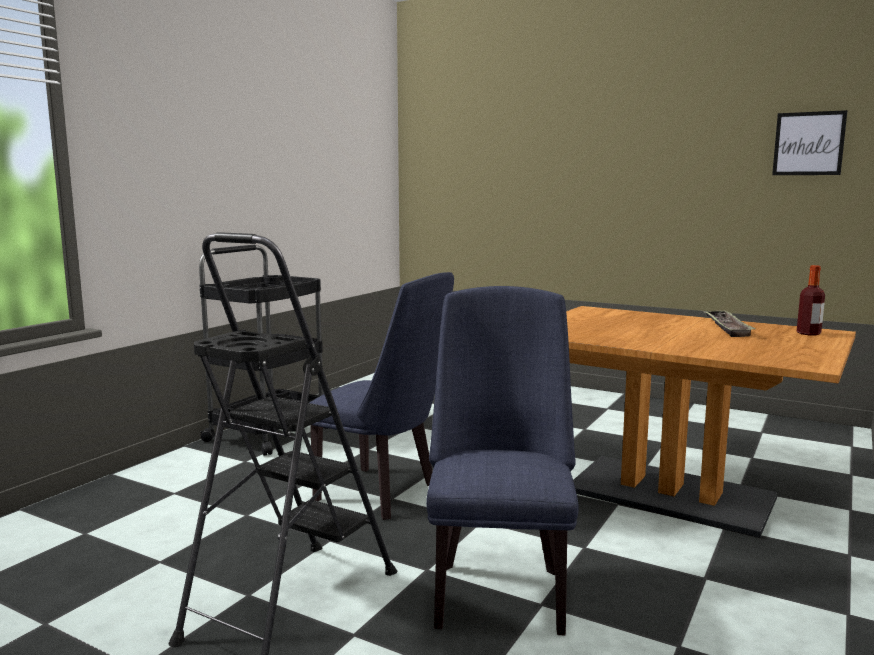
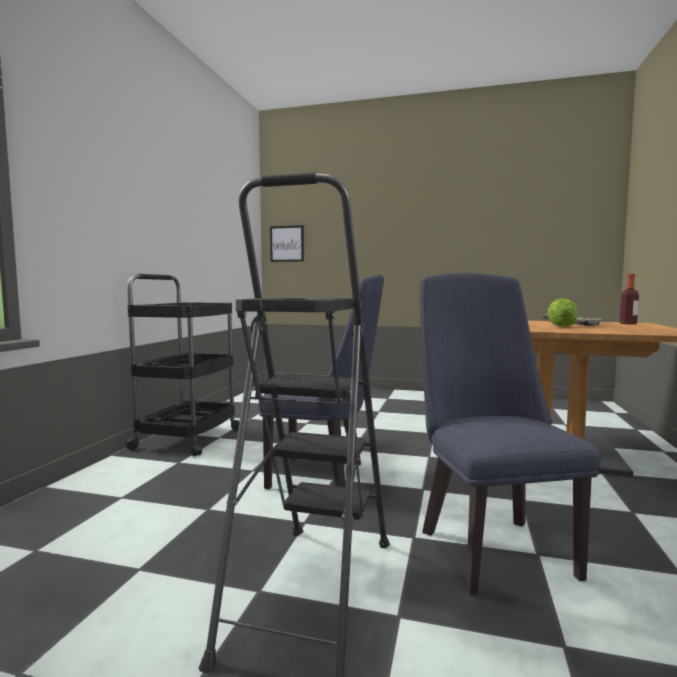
camera: 15 degrees left, 5 degrees down
(689, 337) = (560, 326): none -> lettuce
(808, 143) = (563, 211): picture -> picture (287, 243)

